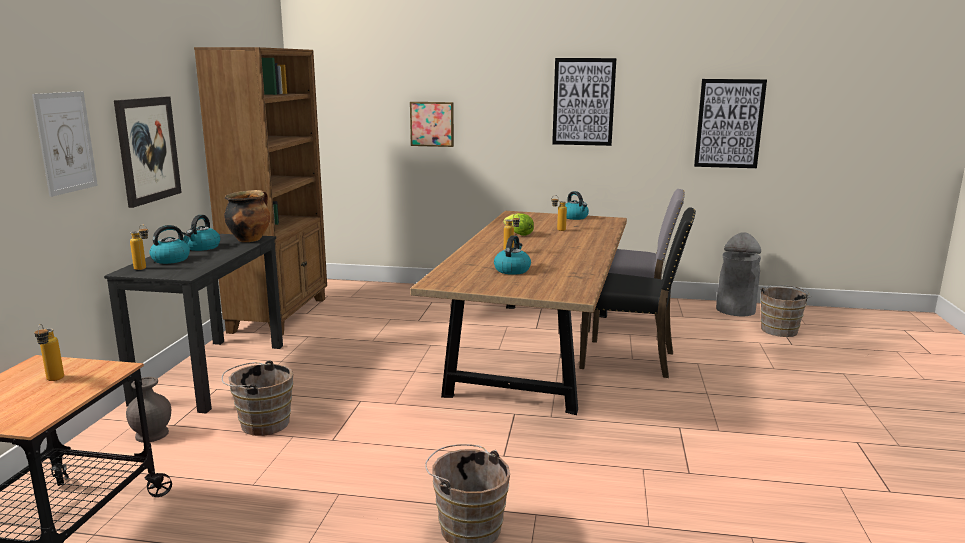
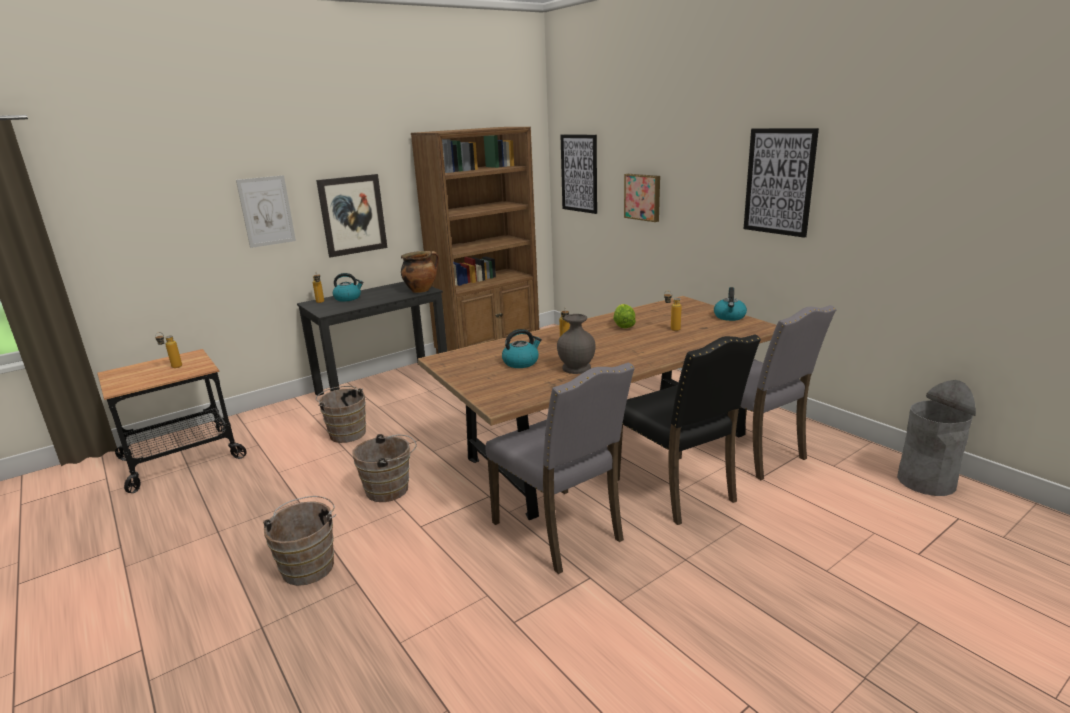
camera: 45 degrees right, 5 degrees up
(151, 435) = (294, 417): grey vase -> grey vase (575, 368)
(202, 247) = (383, 291): kettle -> none
(610, 411) = (561, 531): none -> grey chair
(729, 123) = (963, 223): picture -> picture (579, 173)
(780, 329) = (942, 529): brown bucket -> brown bucket (391, 490)

